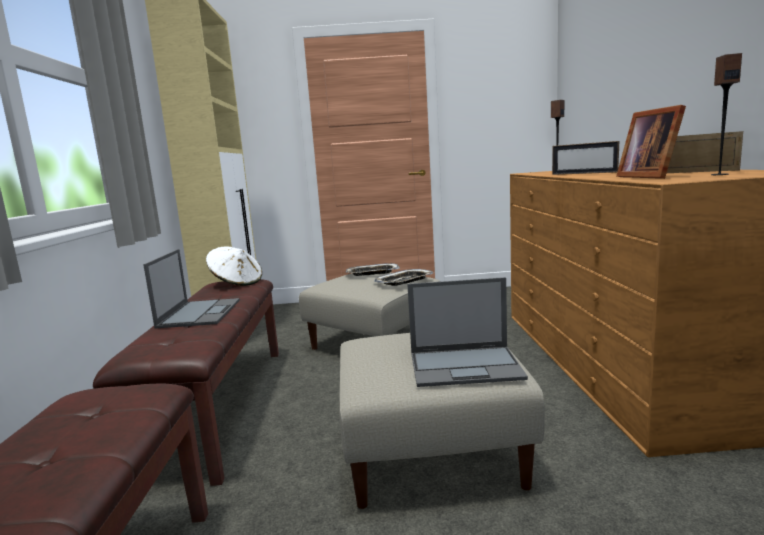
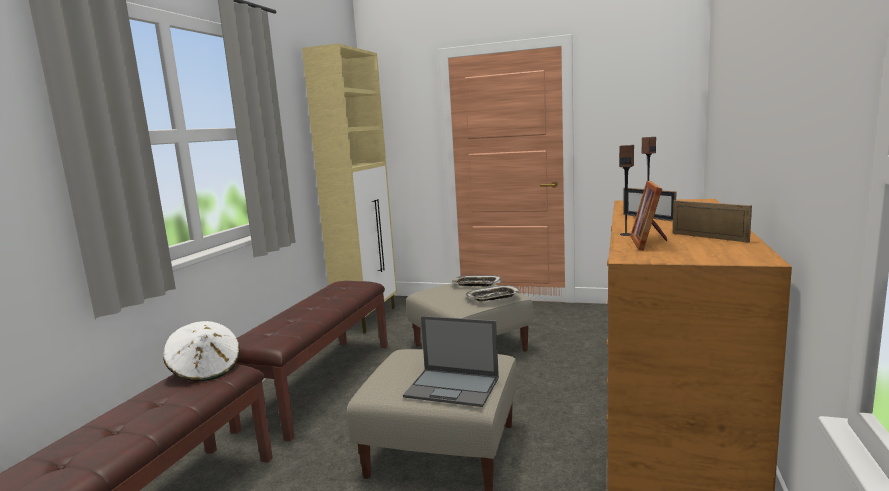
camera: 20 degrees right, 0 degrees up
(200, 313) = (306, 311): laptop -> none
(236, 283) = (353, 284): white hat -> white hat (206, 370)
(719, 174) = (698, 251): speaker -> speaker (626, 234)

